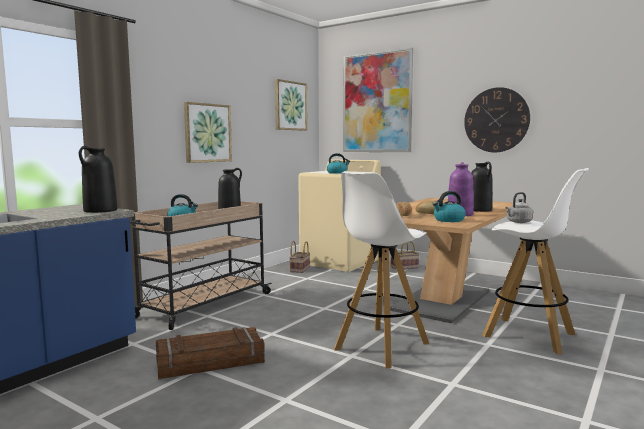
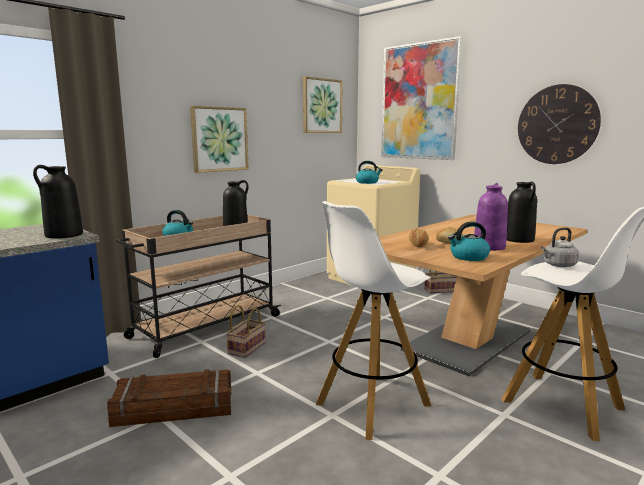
camera: 10 degrees right, 5 degrees up
(299, 269) = (323, 285): basket -> basket (246, 348)

